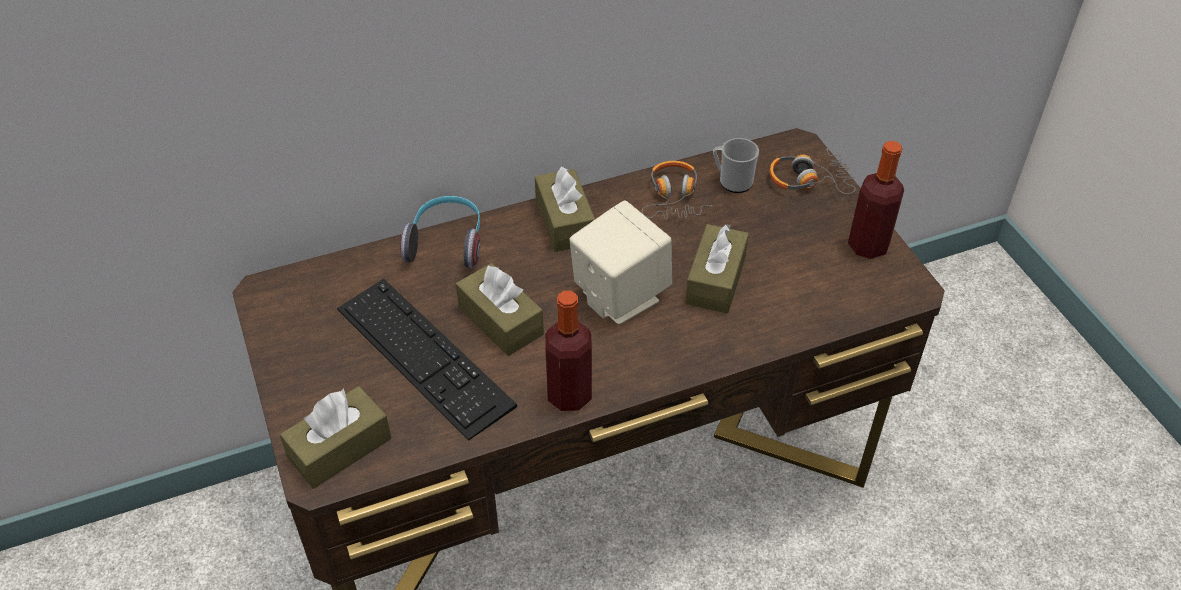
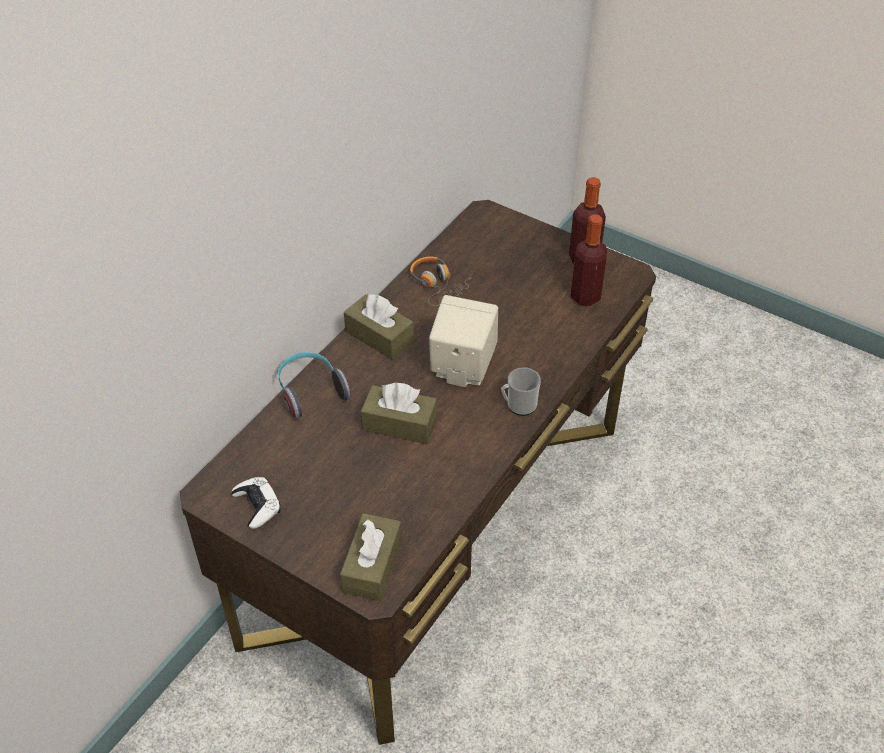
camera: 35 degrees left, 0 degrees up
(295, 327) = (257, 505): none -> white game controller
(423, 356) = (370, 475): keyboard -> none
(569, 395) = (490, 447): bottle -> bottle (585, 296)
(715, 280) = (513, 326): brown tissue box -> none
(732, 181) = (464, 256): mug -> mug (518, 405)
(809, 180) = (512, 233): headphones -> none

